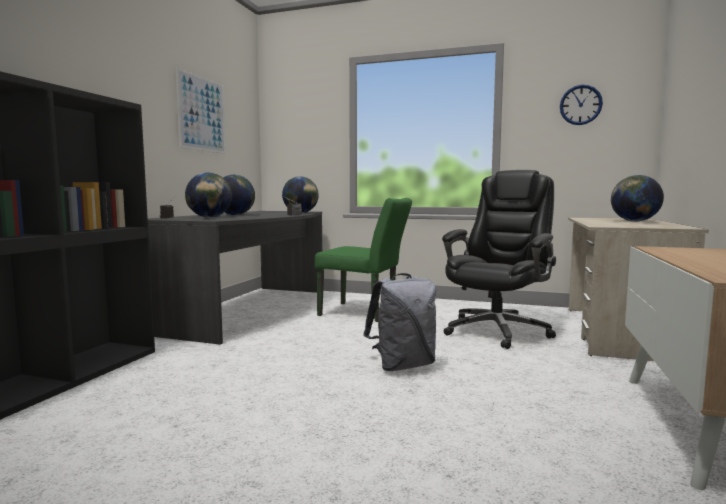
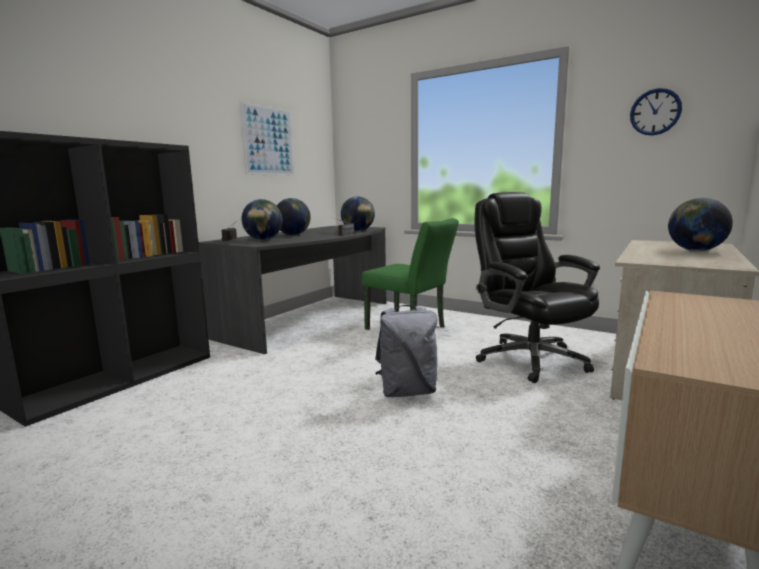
camera: 15 degrees right, 5 degrees up
(497, 330) = (529, 359): black office chair -> black office chair turned 75 degrees counterclockwise

